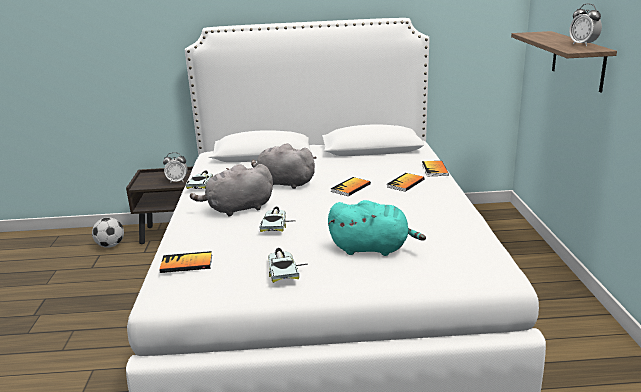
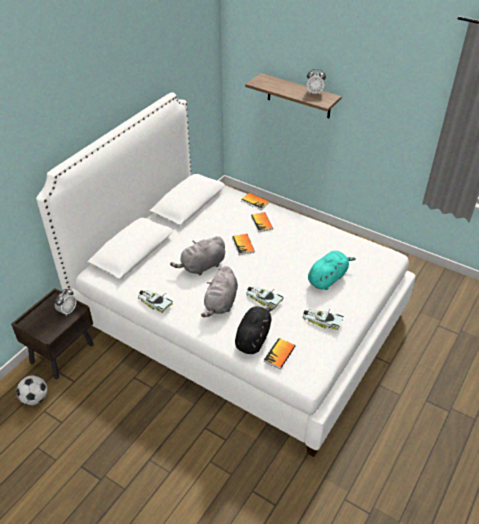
camera: 55 degrees left, 20 degrees up
(200, 242) = (253, 338): none -> black plush toy

